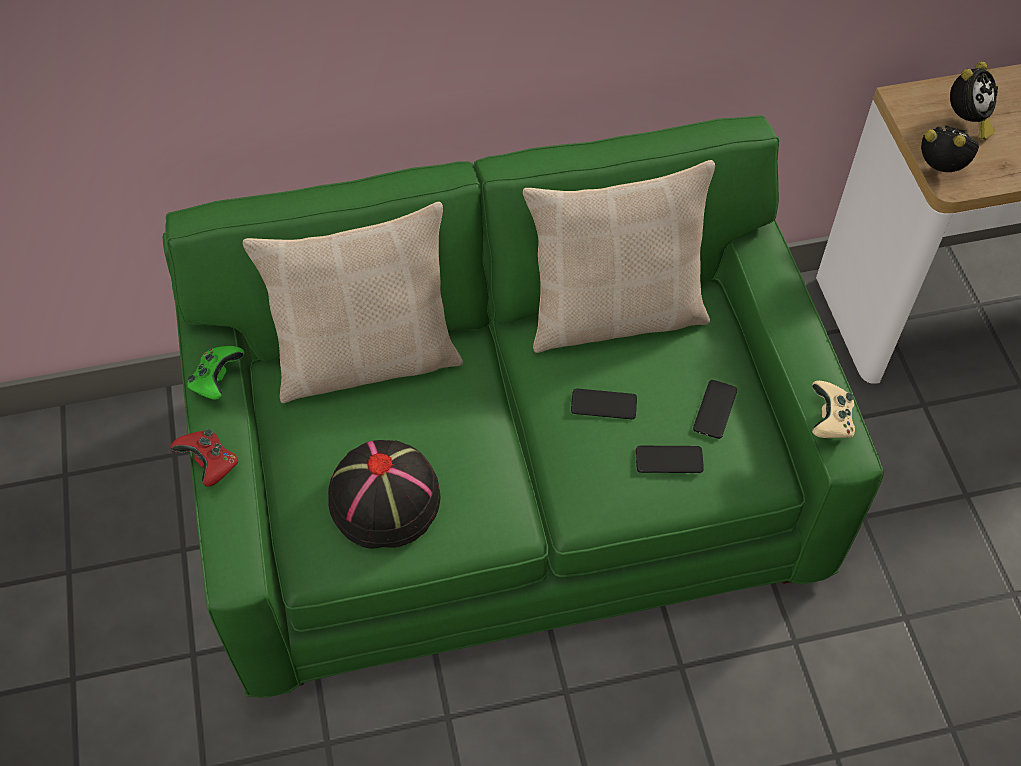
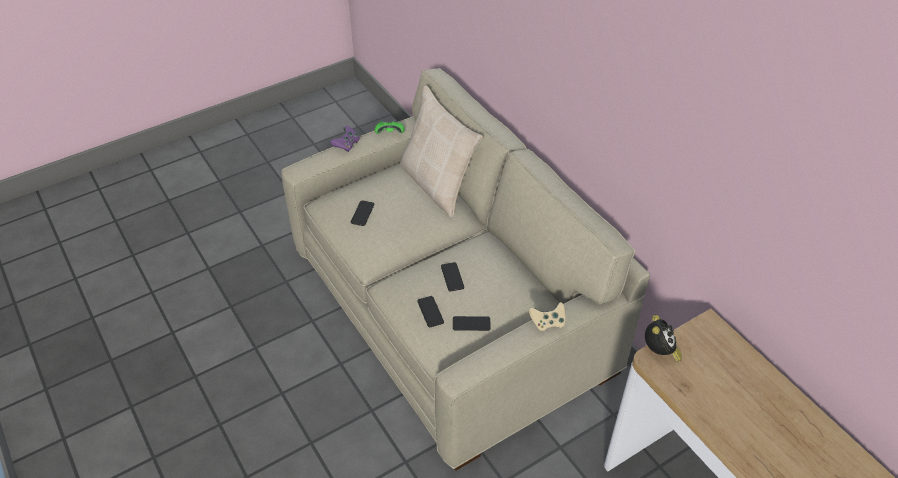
camera: 70 degrees right, 10 degrees down
(210, 464) = (346, 145): red game controller -> purple game controller
(385, 500) = (362, 213): black hat -> phone
(512, 476) = (453, 307): green sofa -> beige sofa
(615, 314) = (514, 268): beige pillow -> none
(829, 421) = (472, 362): beige game controller -> beige game controller (547, 323)
(966, 121) = (712, 359): alarm clock -> none

